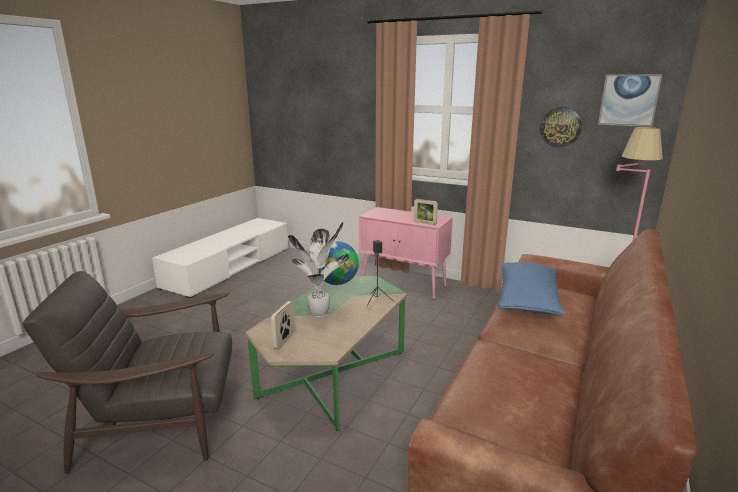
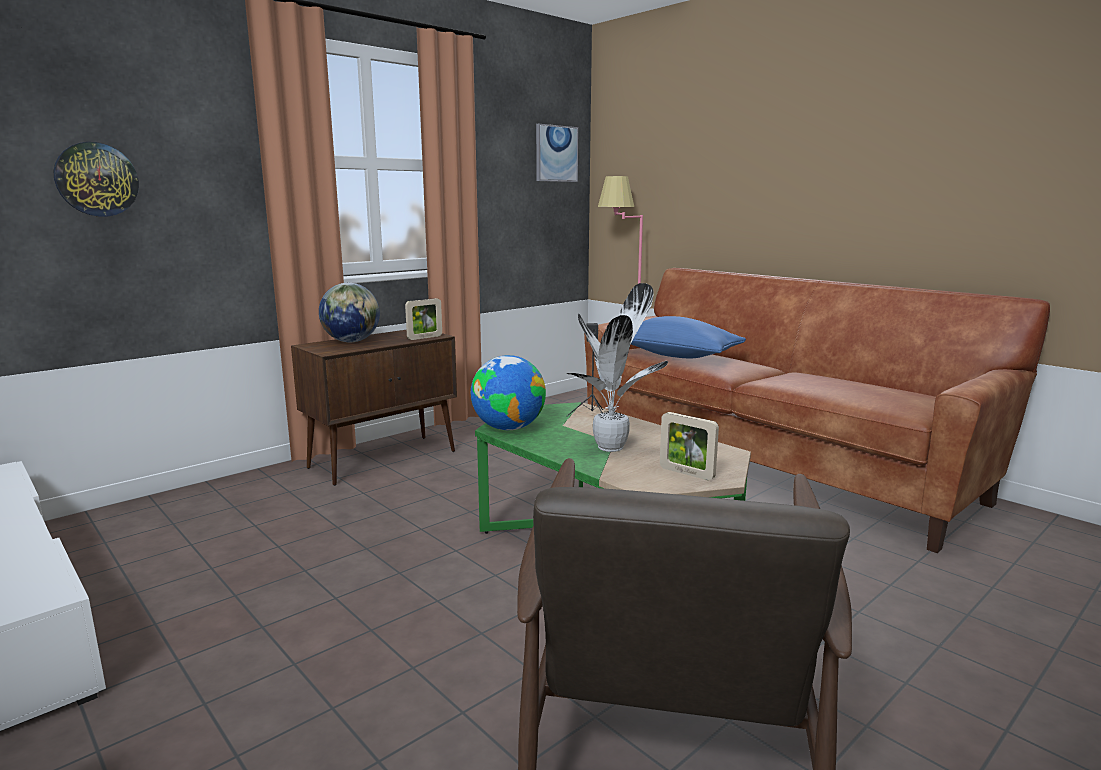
camera: 70 degrees left, 5 degrees down
(396, 213) = (352, 341): none -> globe
(404, 284) = (384, 459): pink cabinet -> brown cabinet
(560, 127) = (505, 185): wall clock -> wall clock (96, 179)

